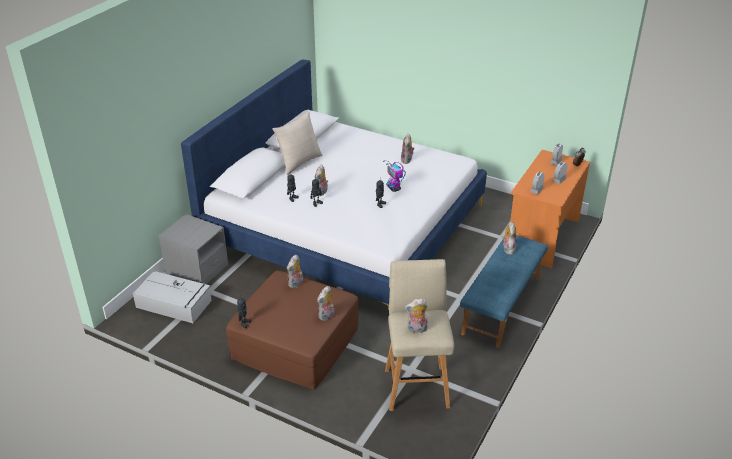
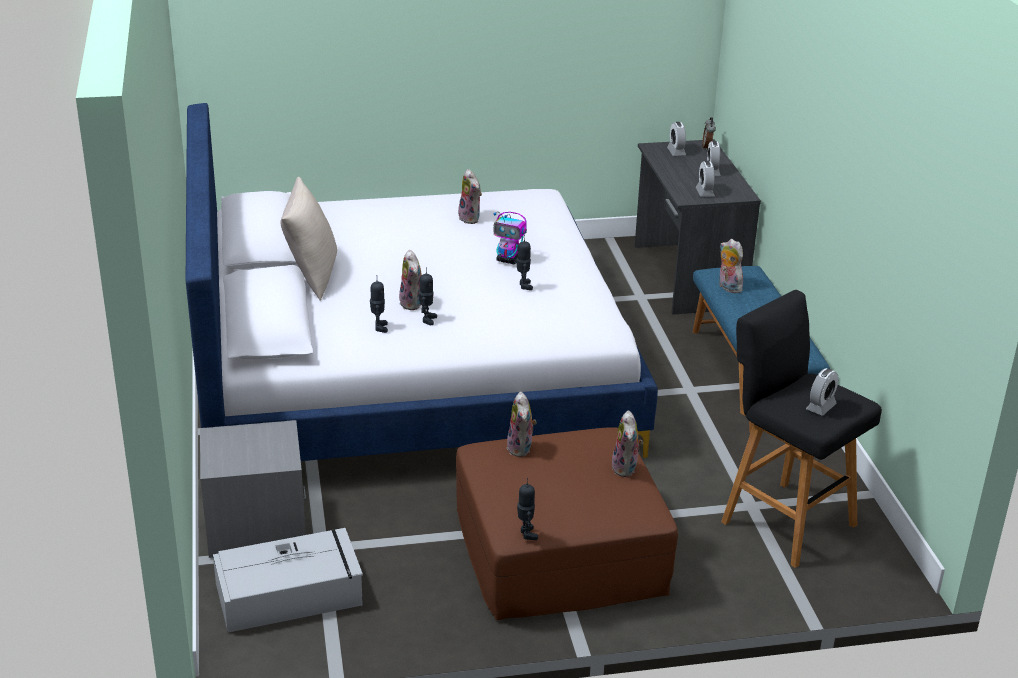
camera: 40 degrees left, 5 degrees down
(416, 329) = (821, 407): plush toy -> alarm clock
(416, 386) = (785, 521): beige stool -> black stool
(542, 237) = (686, 277): orange desk -> grey desk

